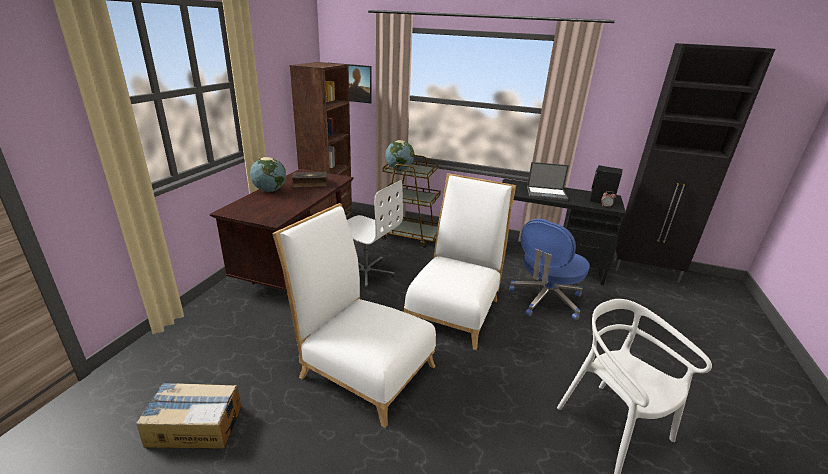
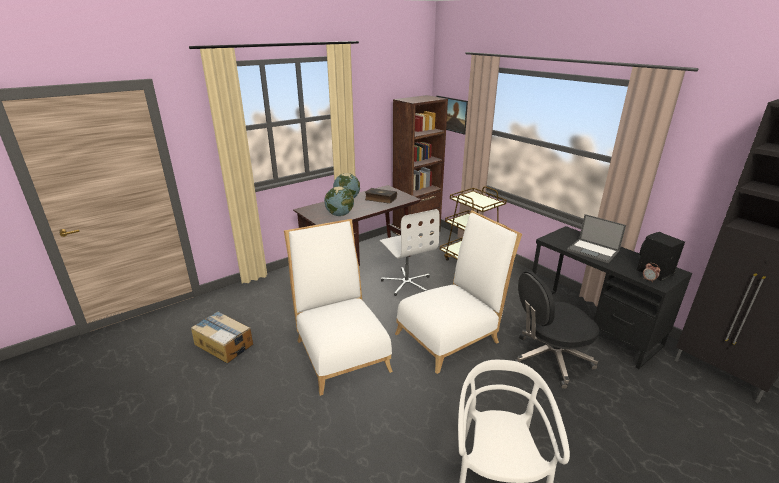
camera: 35 degrees right, 0 degrees up
(399, 169) = (467, 198): globe -> globe (340, 214)
(545, 300) = (549, 359): blue office chair -> black office chair

